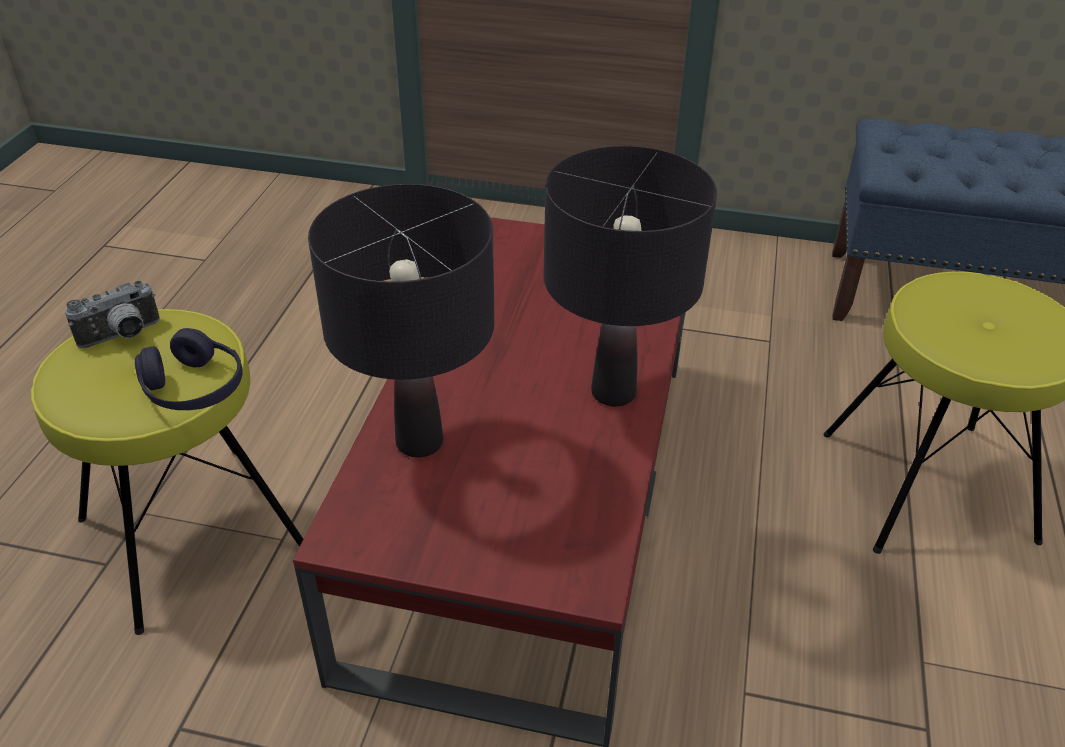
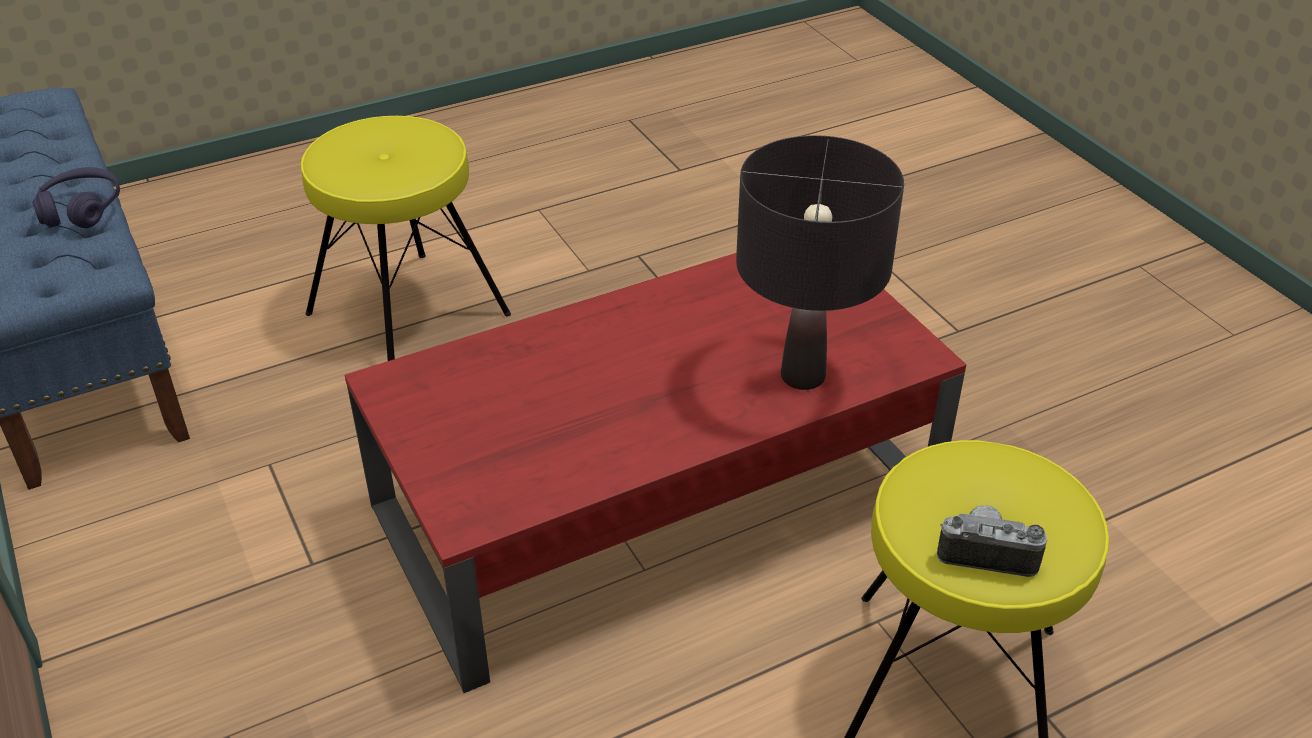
camera: 130 degrees left, 0 degrees up
(194, 388) = (960, 454): purple headphones -> purple headphones (81, 209)
(614, 392) = (627, 317): black table lamp -> none

